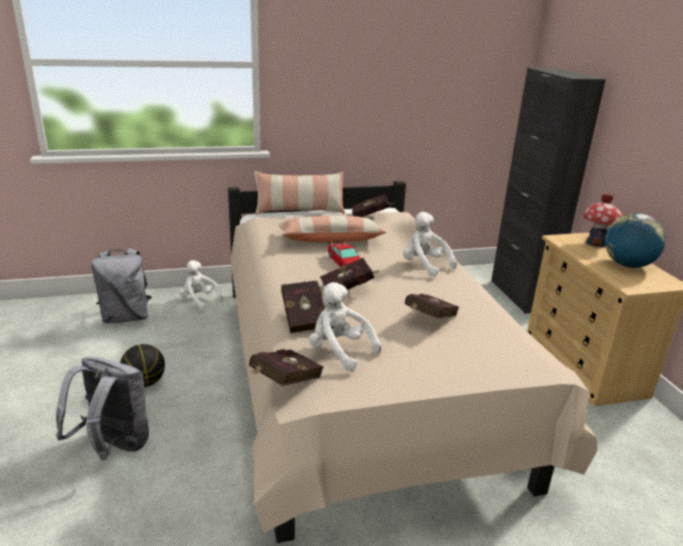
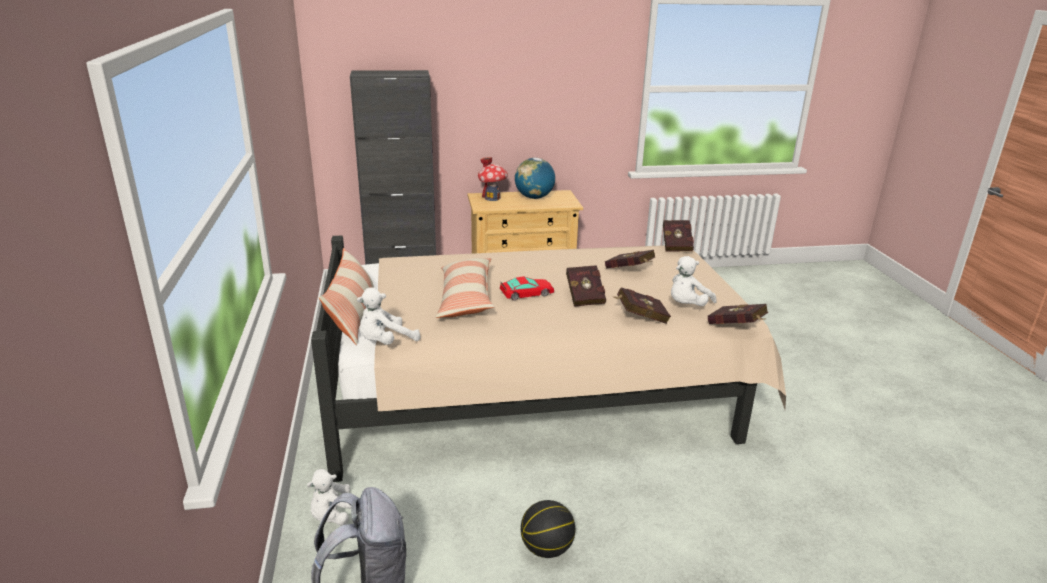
camera: 85 degrees left, 0 degrees up
(113, 447) = (663, 557): grey backpack -> none
(371, 217) = (401, 273): red book -> red book (676, 245)
(424, 266) = (530, 262): white plush toy -> white plush toy (385, 342)

